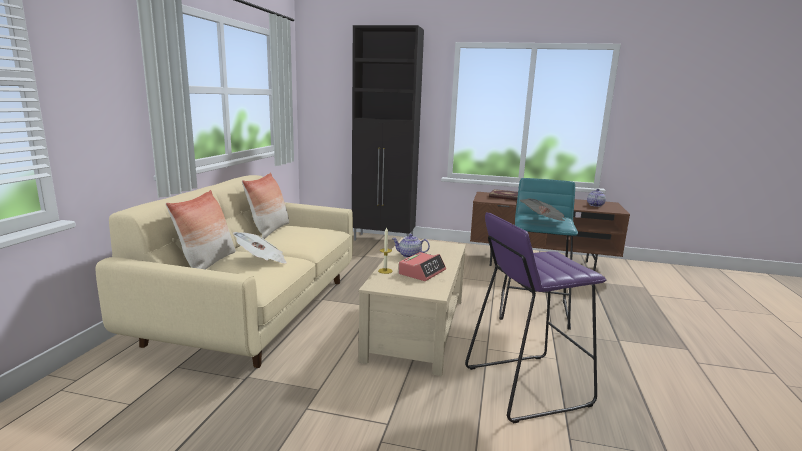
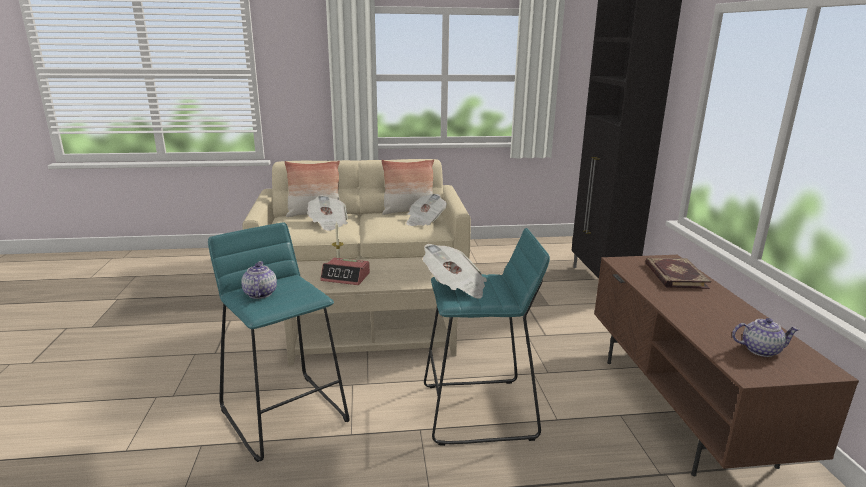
camera: 70 degrees right, 5 degrees up
(311, 229) = (424, 221): none -> newspaper
(409, 255) = (390, 266): teapot -> teapot (260, 293)
(525, 386) = (285, 414): purple stool -> turquoise stool

